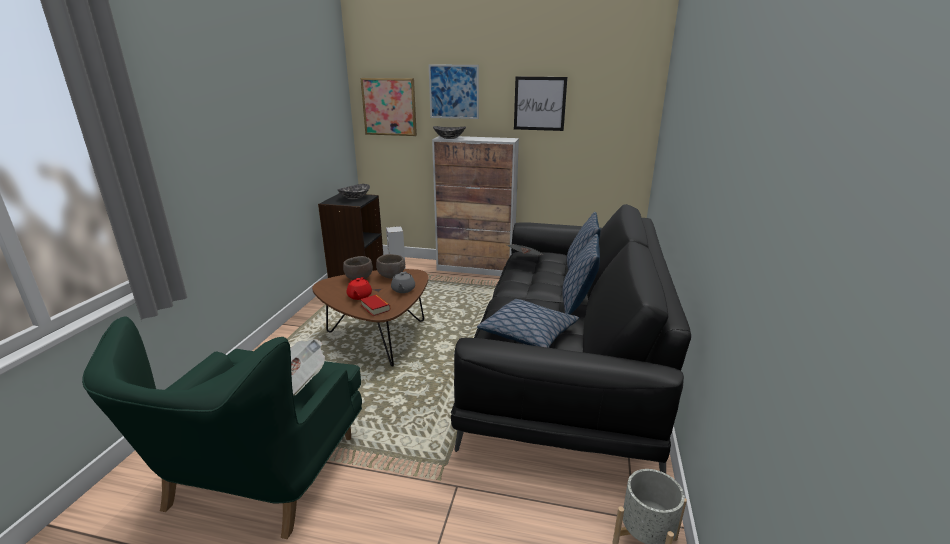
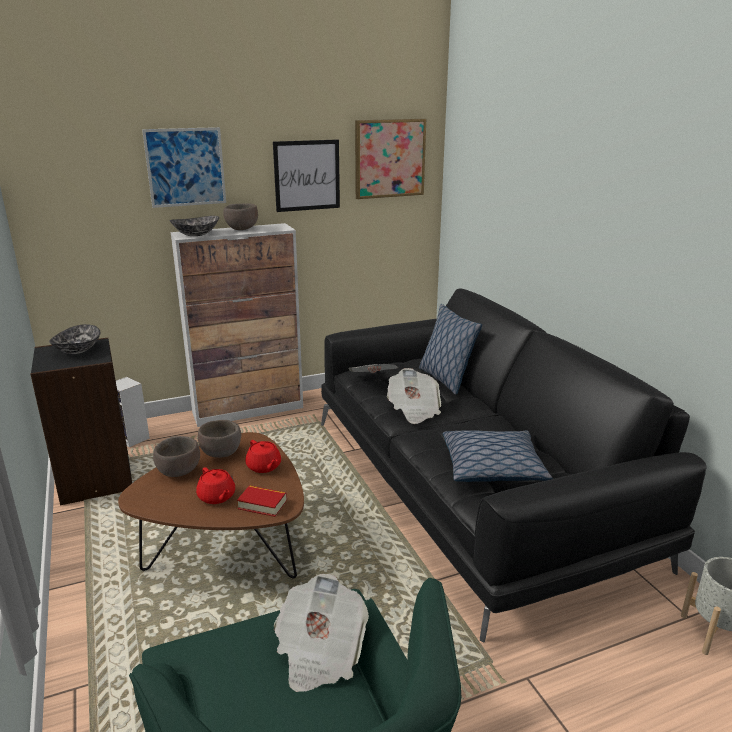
camera: 35 degrees left, 0 degrees up
(389, 107) = (79, 197): picture -> picture (389, 158)
(403, 290) = (264, 467): grey teapot -> red teapot
(482, 138) = (242, 229): none -> brown bowl
(527, 284) = (414, 410): none -> newspaper
(578, 302) = (489, 415): pillow -> none

